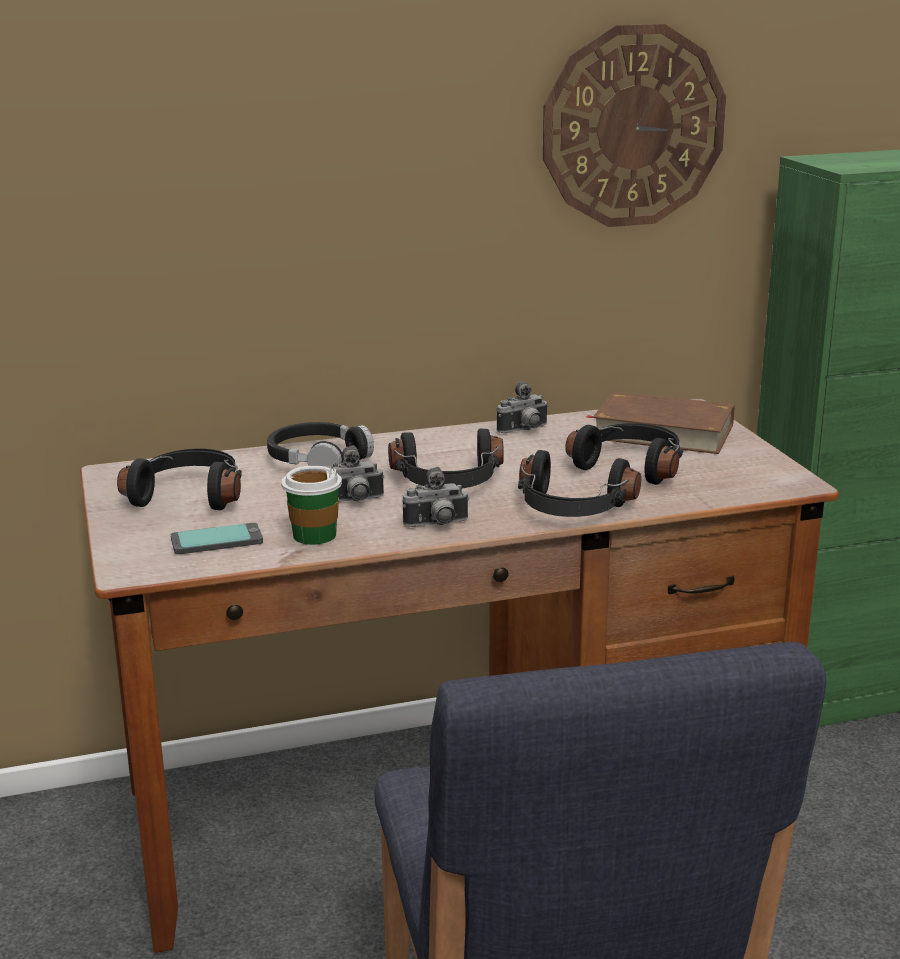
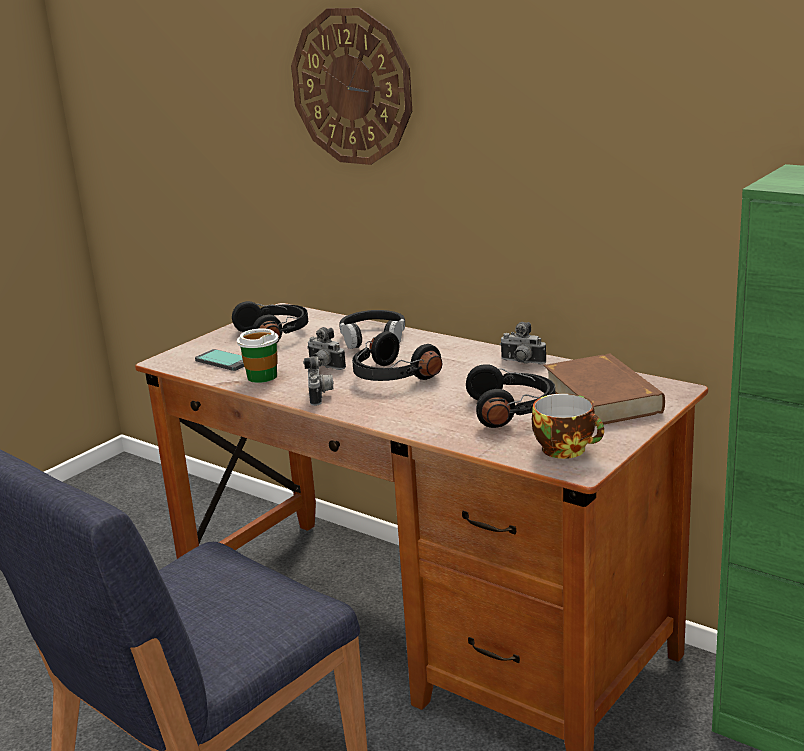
camera: 55 degrees right, 0 degrees up
(437, 525) = (321, 396): camera -> camera turned 135 degrees counterclockwise
(571, 510) = (402, 419): black headphones -> none
(633, 127) = (649, 118): wall clock -> wall clock (352, 87)
(751, 475) = (567, 449): none -> cup

